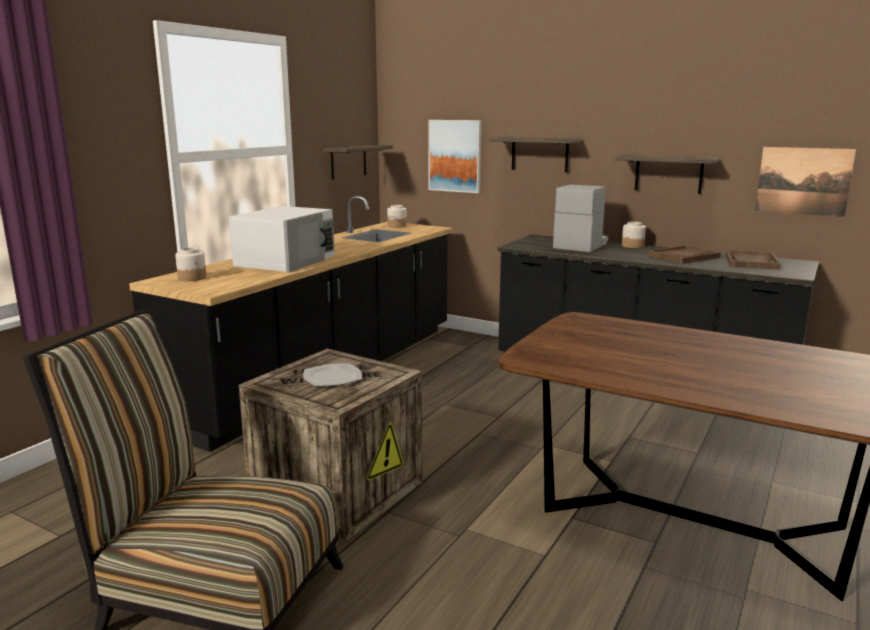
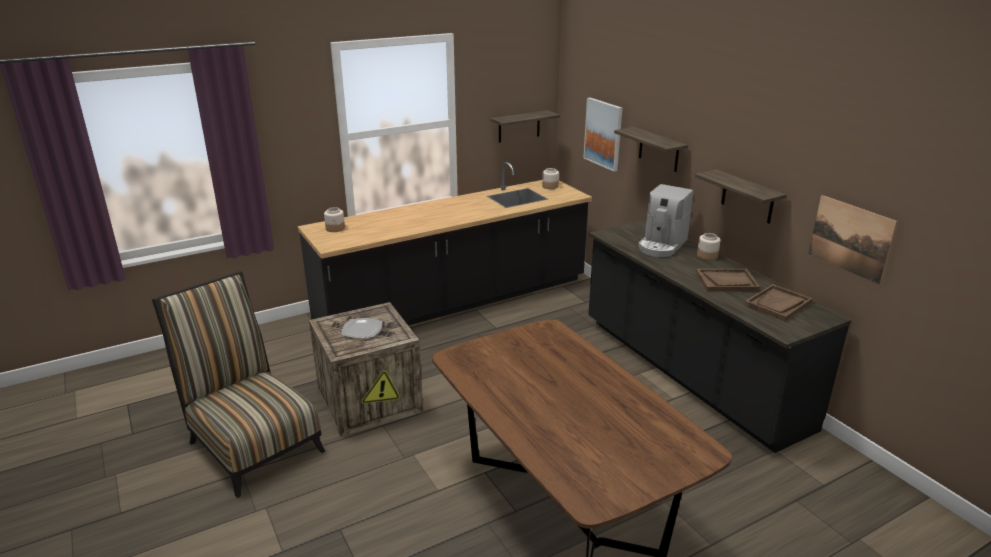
camera: 30 degrees right, 10 degrees up
(286, 260) = (413, 220): white microwave -> none
(581, 245) = (662, 245): coffee machine -> coffee machine turned 150 degrees clockwise

